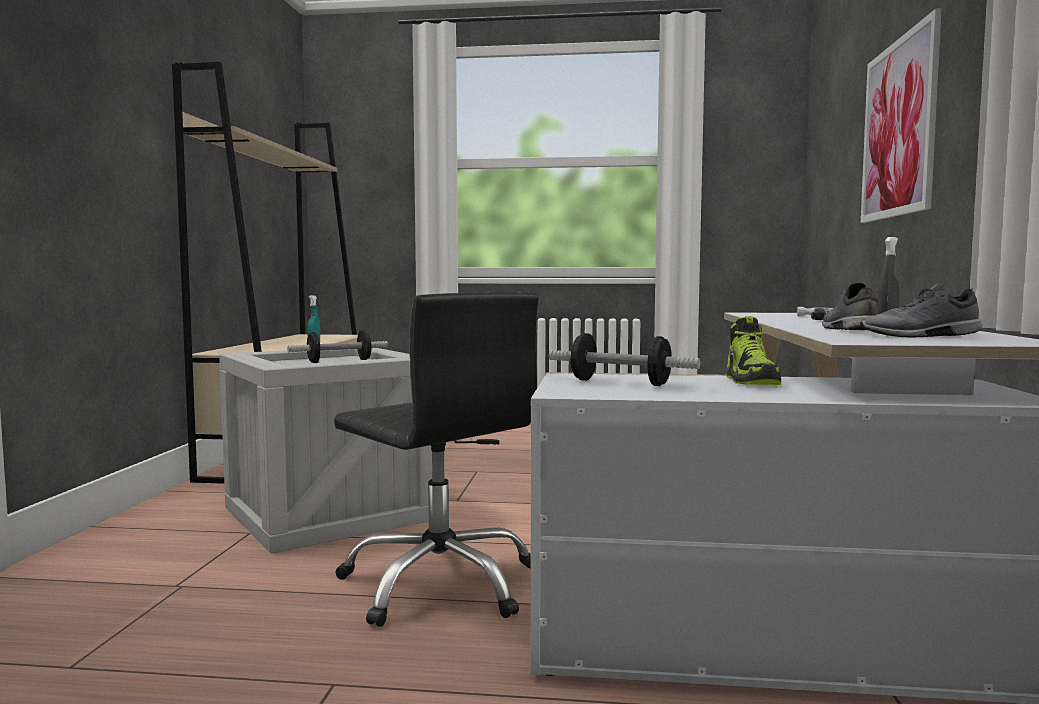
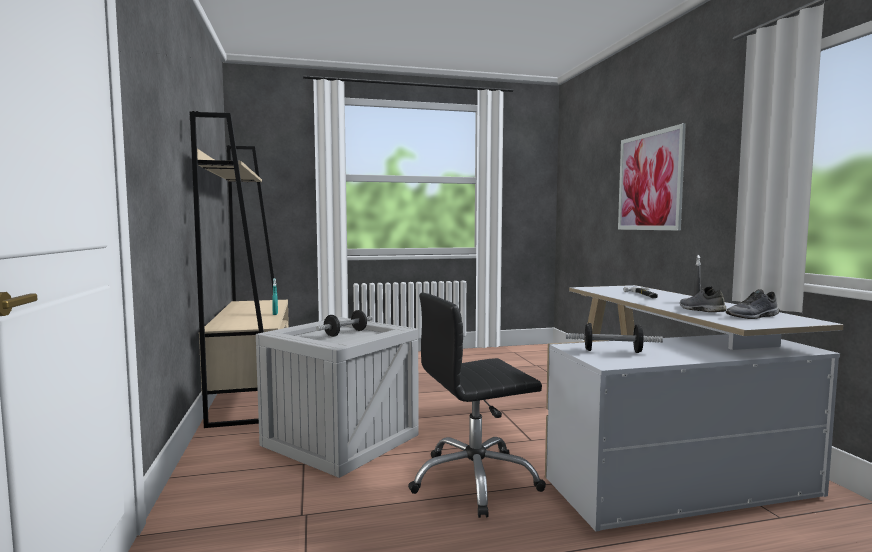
camera: 20 degrees left, 0 degrees up
(440, 583) = (474, 481): black office chair -> black office chair turned 135 degrees clockwise
(751, 381) = (669, 343): shoe -> none

